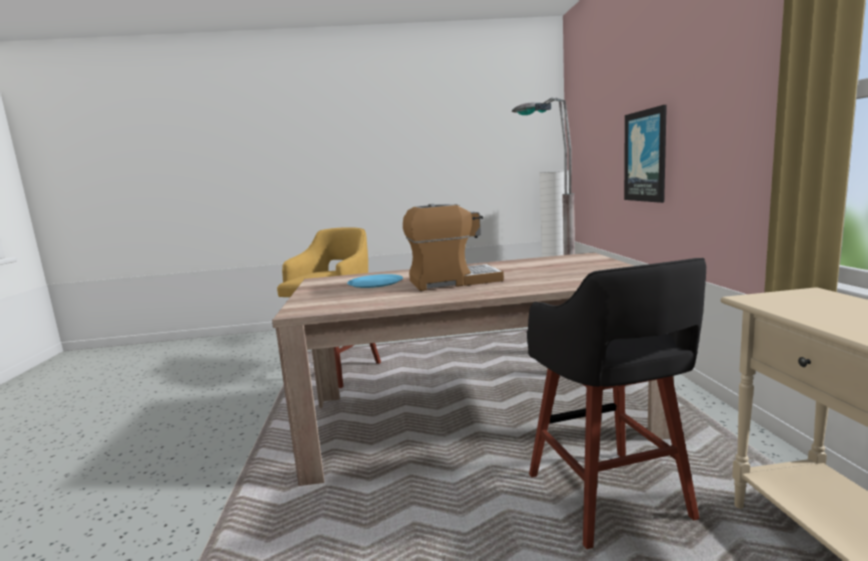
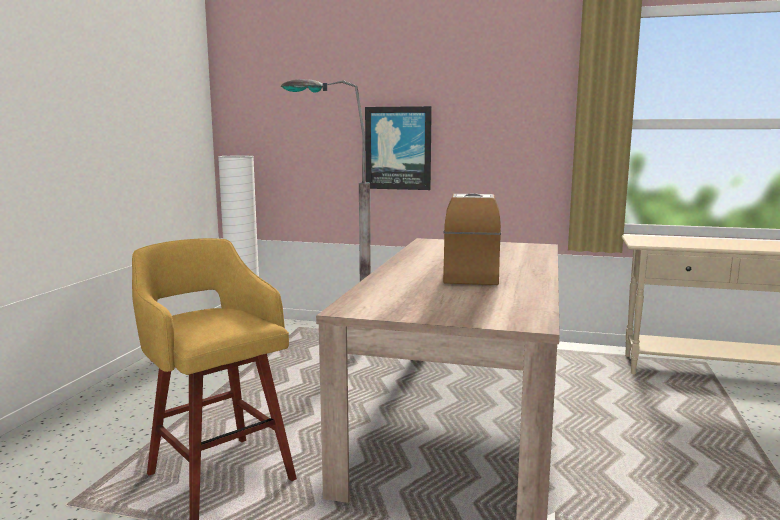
camera: 70 degrees left, 0 degrees up
(375, 282) = (421, 292): blue plate -> none
(609, 499) = (615, 401): black stool -> none

